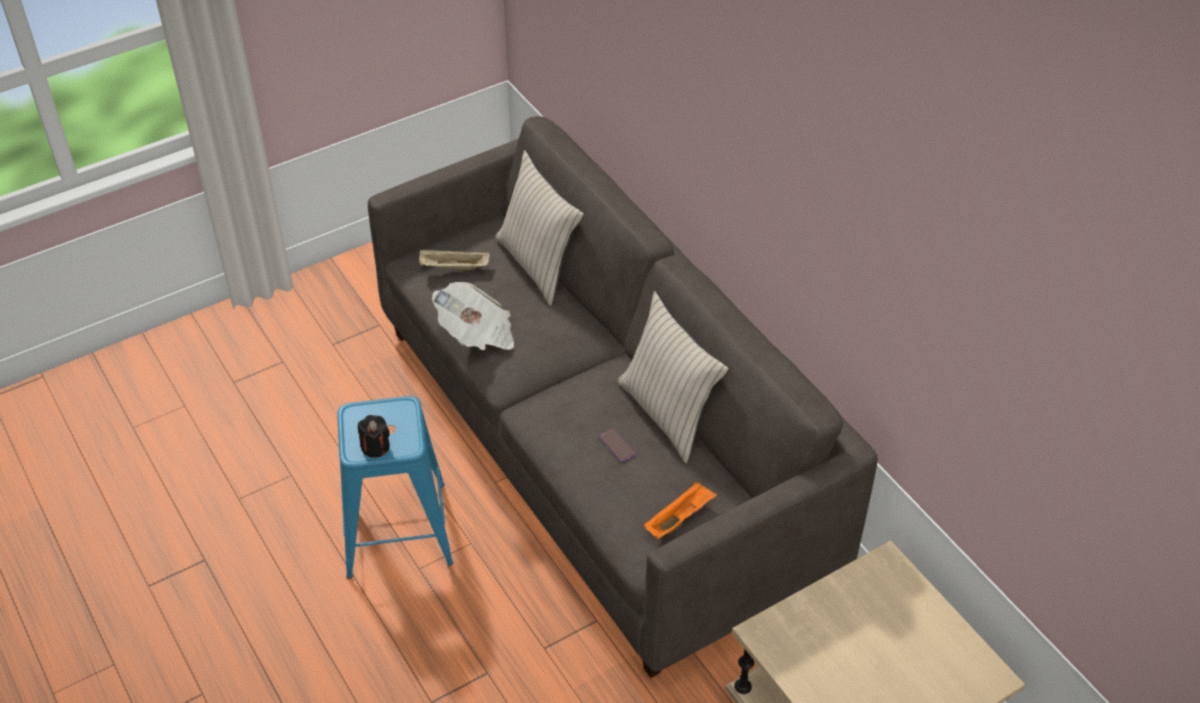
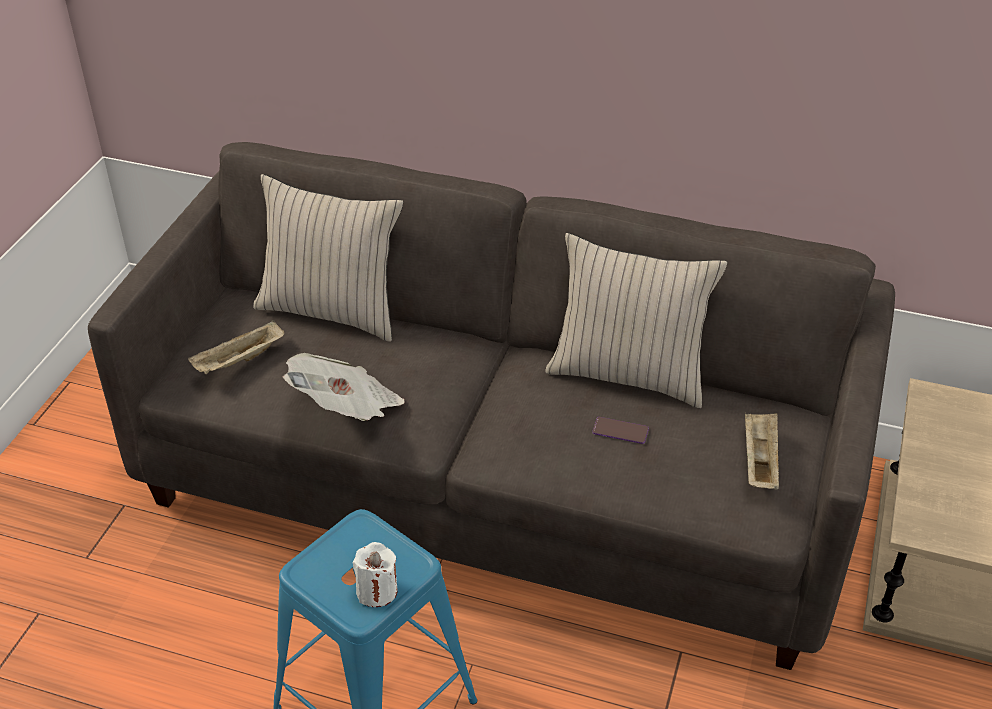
camera: 40 degrees left, 5 degrees down
(375, 447) = (377, 591): black candle -> white candle
(679, 518) = (759, 461): orange tray -> beige tray

